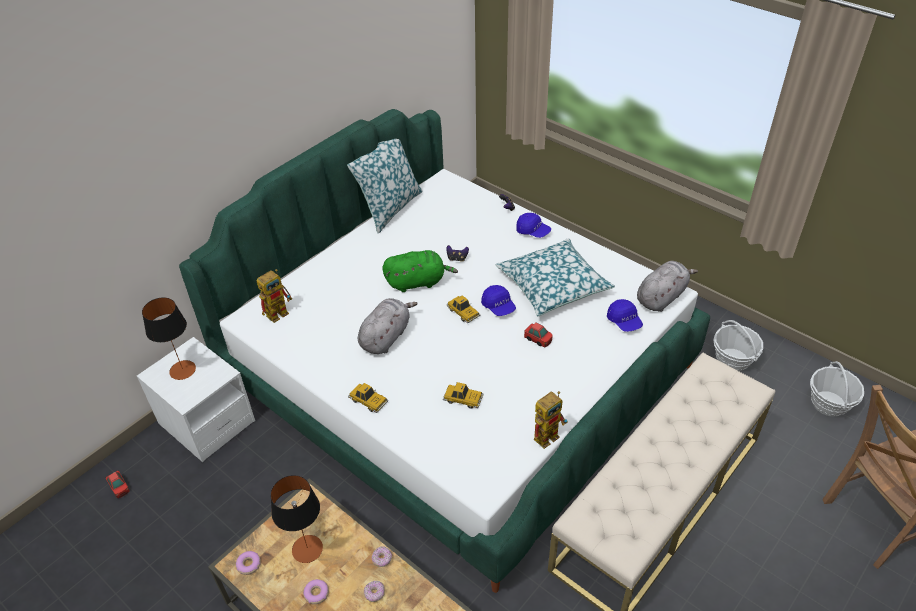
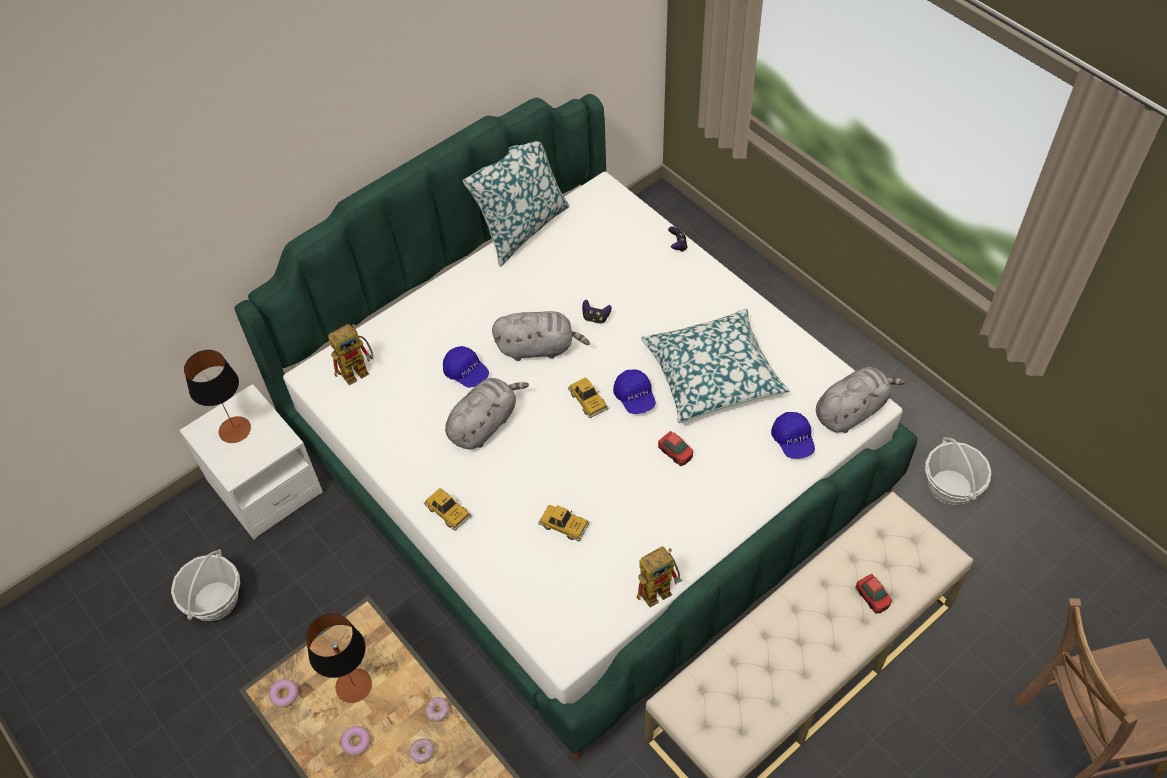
camera: 10 degrees right, 10 degrees up
(119, 488) = (154, 559): toy car -> toy car (872, 597)
(418, 282) = (538, 347): green plush toy -> grey plush toy
(533, 231) = (704, 287): blue cap -> blue cap (466, 373)
(829, 403) = (1062, 568): basket -> basket (215, 601)

